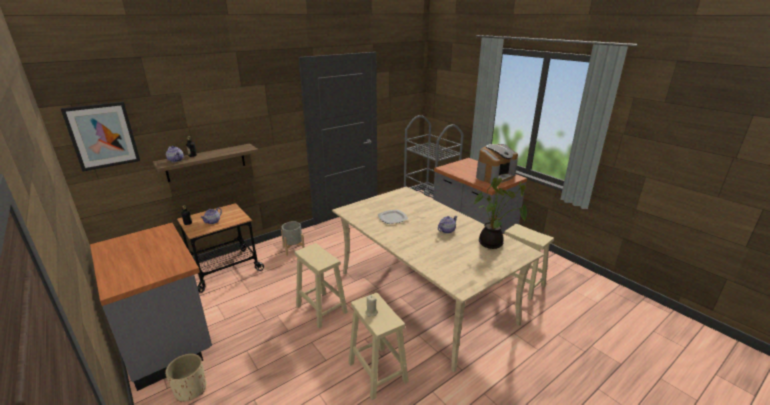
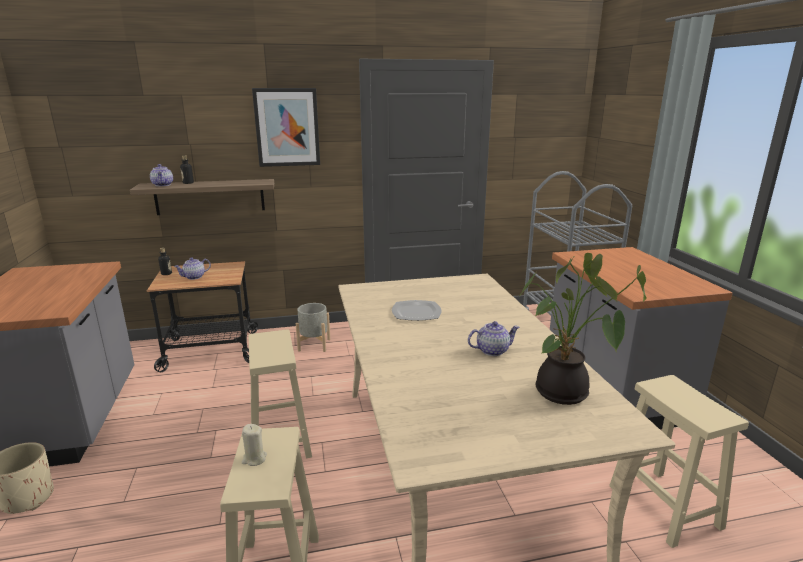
camera: 25 degrees right, 5 degrees down
(102, 136) = (80, 140): picture -> picture (287, 127)
(495, 176) = (661, 279): coffee machine -> none

